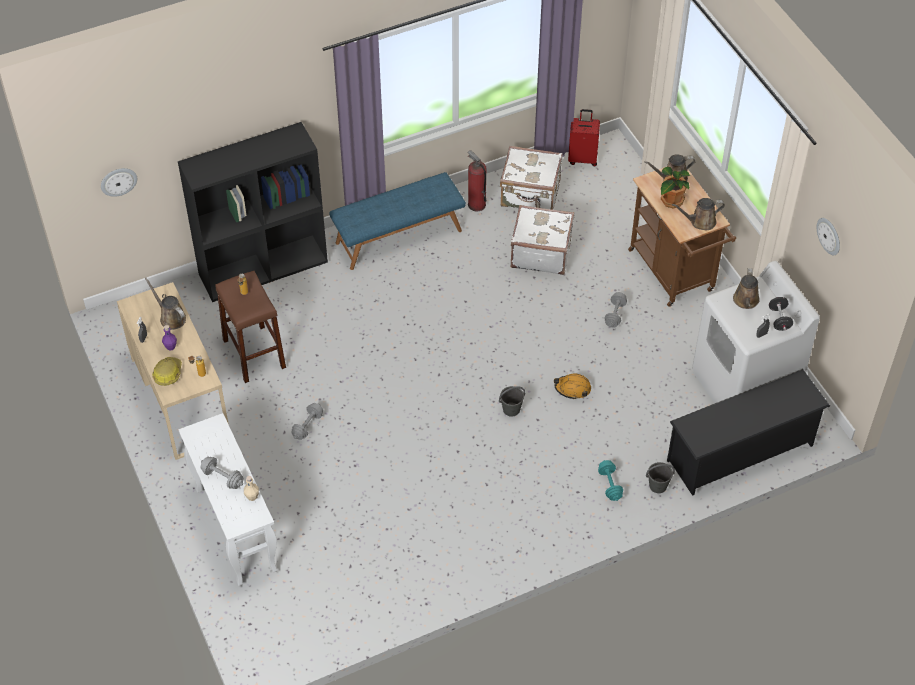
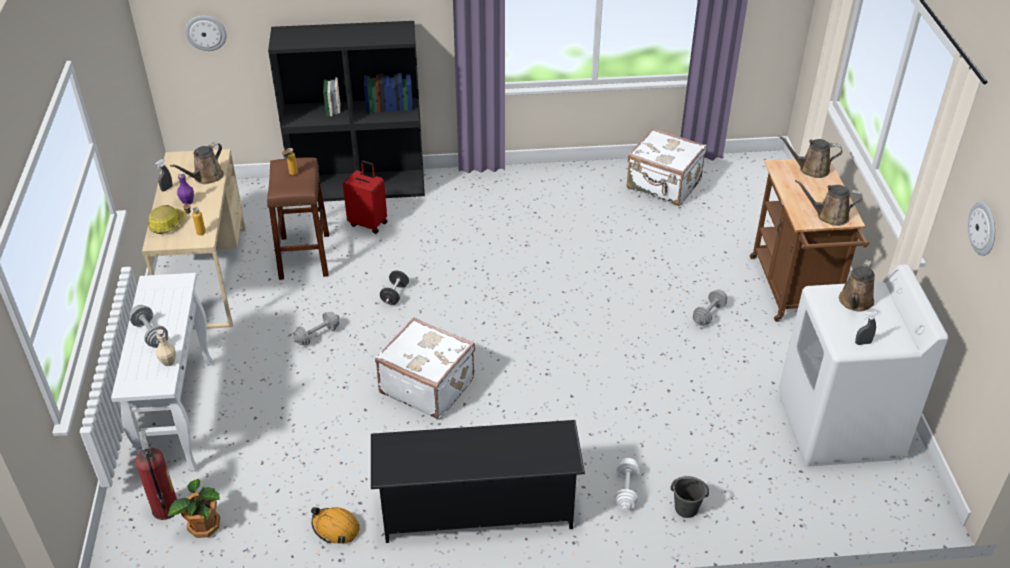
camera: 20 degrees right, 10 degrees down
(171, 317) = (206, 177): brown watering can -> brown watering can turned 120 degrees counterclockwise
(398, 236) = (508, 190): blue bench -> none
(476, 204) = (602, 181): fire extinguisher -> fire extinguisher (165, 508)
(511, 409) = (547, 377): grey bucket -> none
(540, 252) = (650, 237): white suitcase -> white suitcase (427, 385)
(572, 388) = (627, 375): orange hard hat -> orange hard hat (336, 528)
(583, 158) = (734, 167): red suitcase -> red suitcase (368, 223)
(610, 485) = (626, 490): turquoise dumbbell -> white dumbbell
(671, 201) = (801, 189): potted plant -> potted plant (203, 526)
(740, 453) = (808, 500): black shoe rack -> black shoe rack (477, 510)
(779, 319) = (892, 332): black dumbbell -> black dumbbell (395, 295)

